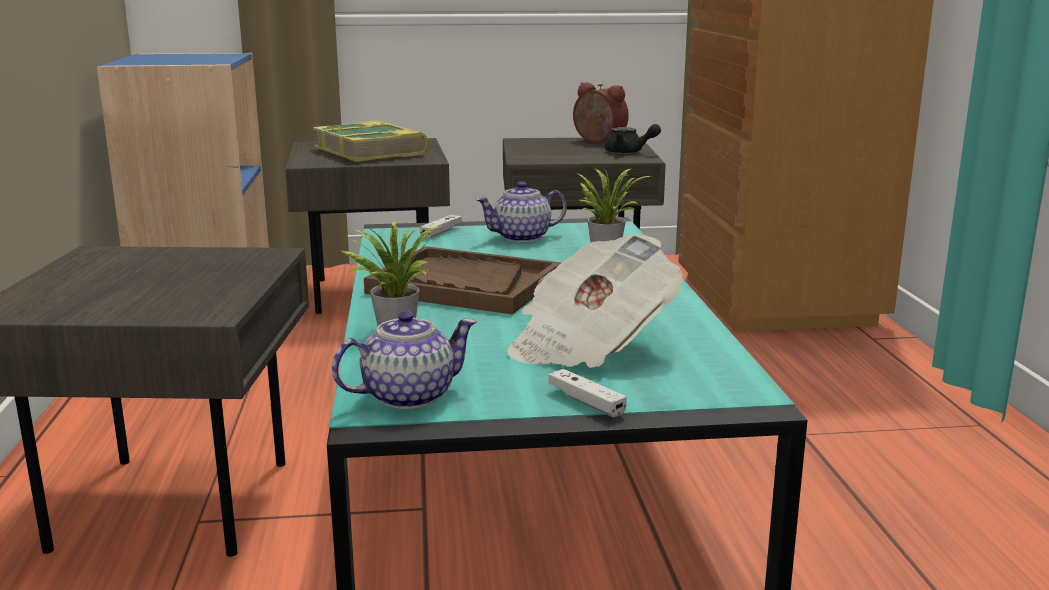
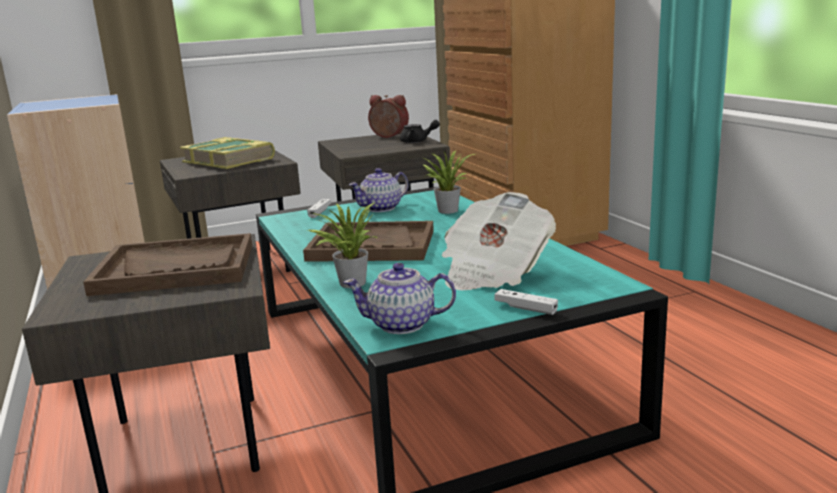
camera: 15 degrees left, 0 degrees up
(173, 278) = (176, 268): none -> brown tray
(407, 396) = (402, 325): teapot -> teapot turned 135 degrees counterclockwise

